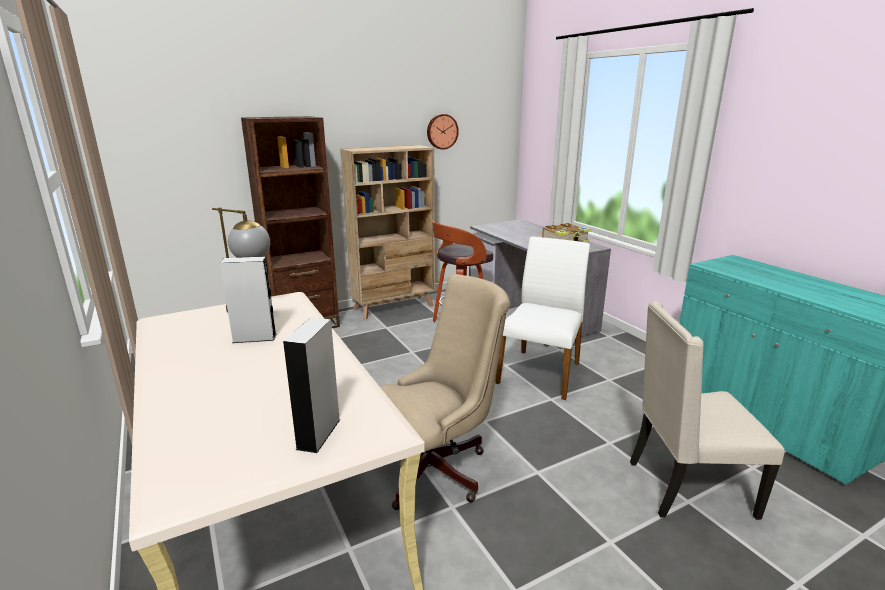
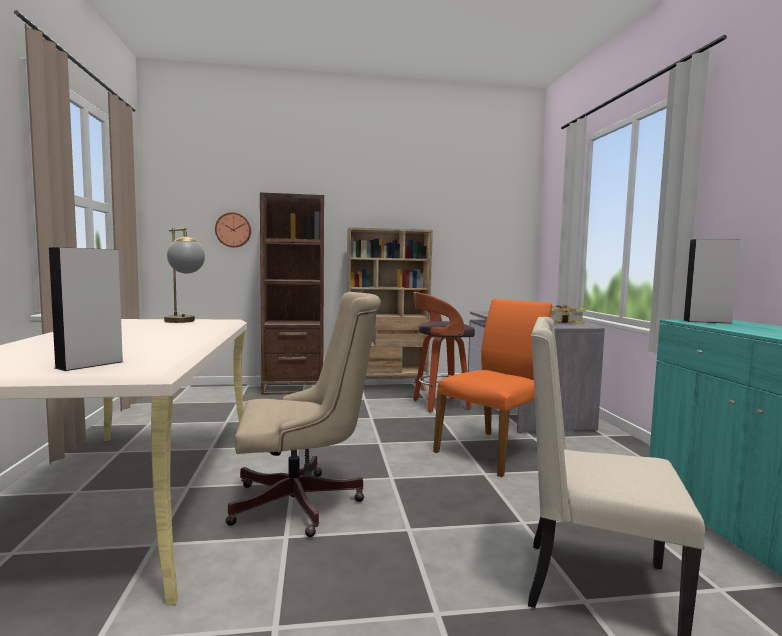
camera: 20 degrees right, 15 degrees down
(254, 338) = (155, 330): grey speaker -> grey speaker (707, 321)
(441, 131) = (451, 222): wall clock -> wall clock (233, 230)
(540, 372) = (493, 451): white chair -> orange chair

